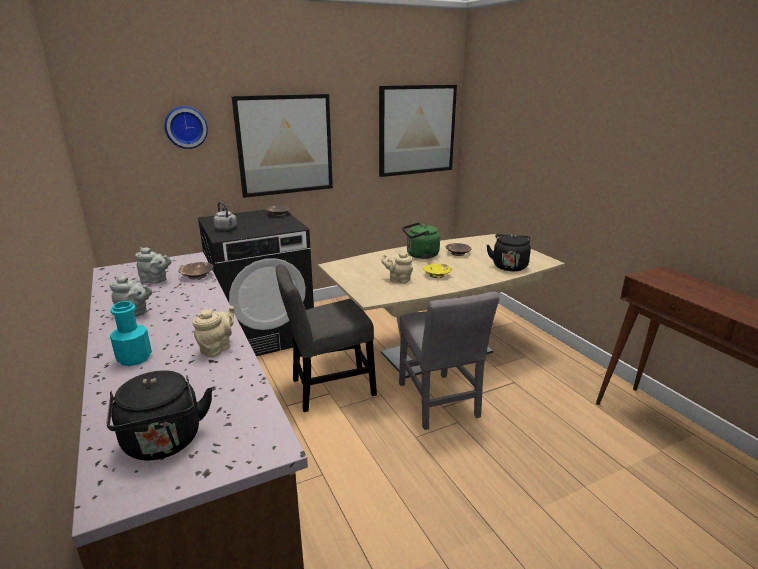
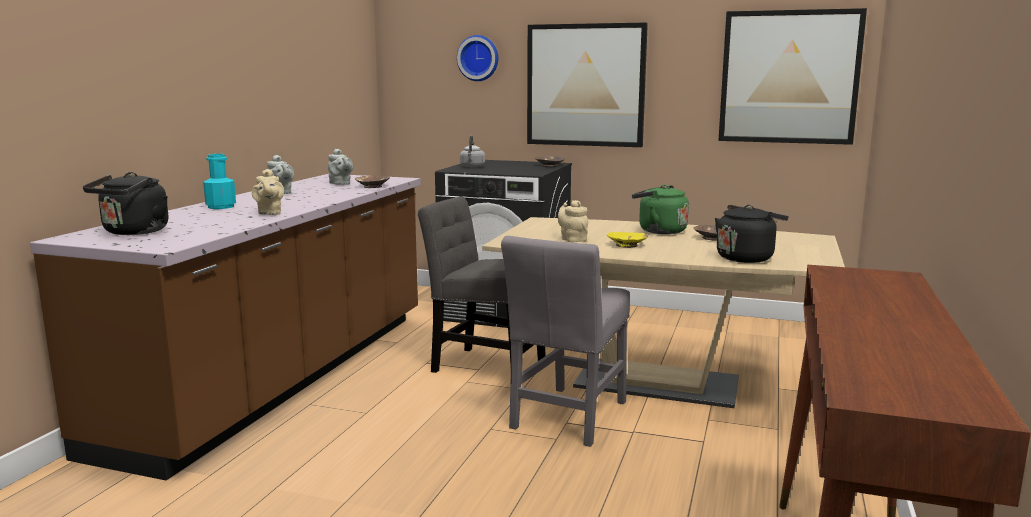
camera: 45 degrees right, 10 degrees down
(217, 348) = (269, 213): beige teapot -> beige teapot turned 90 degrees clockwise

